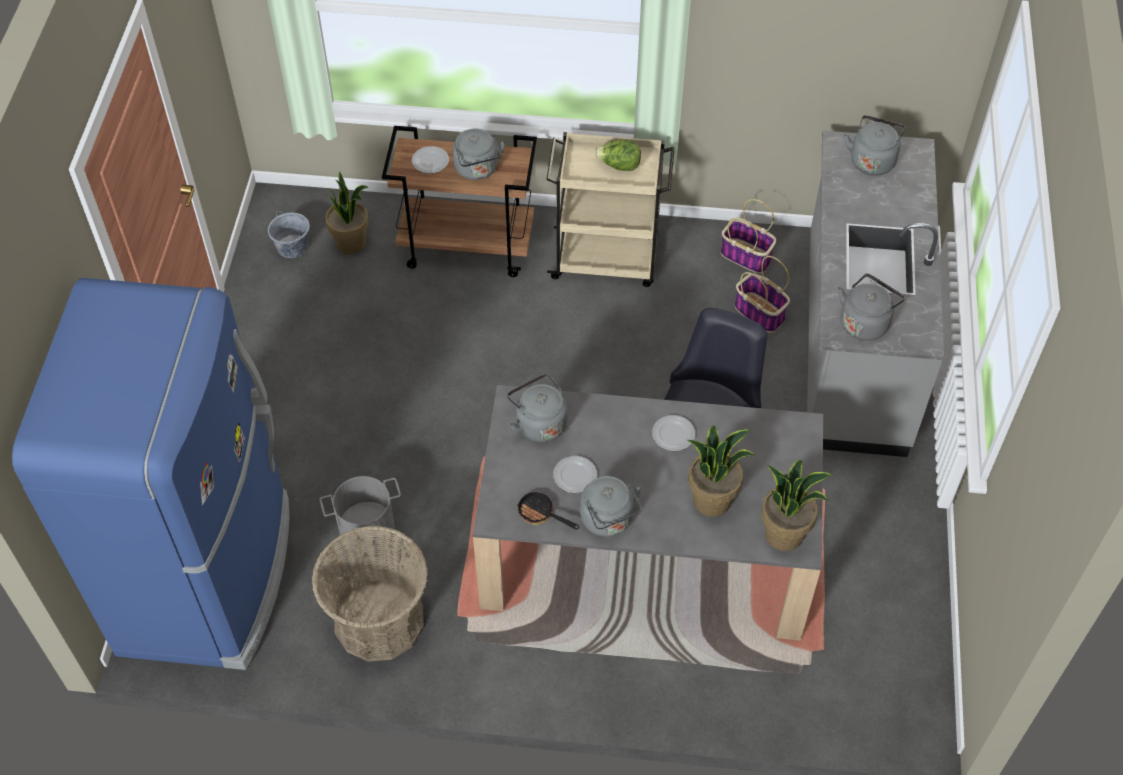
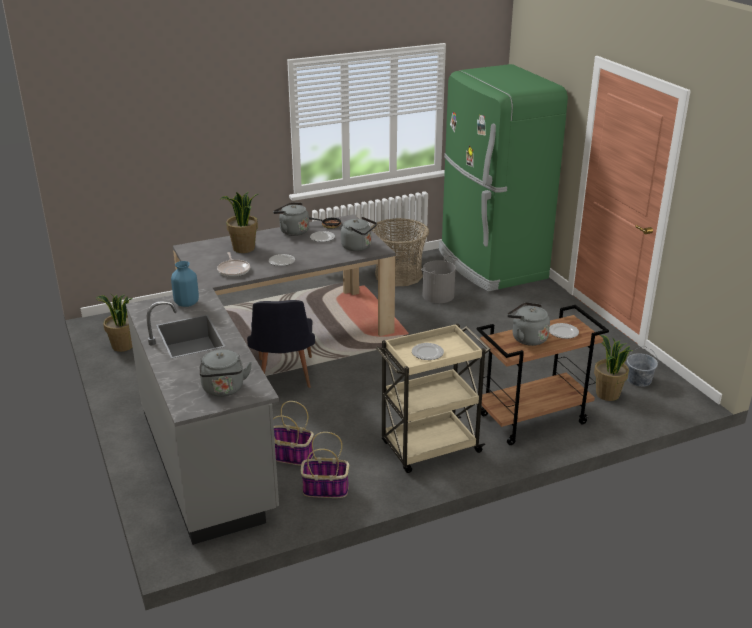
camera: 150 degrees right, 25 degrees down
(209, 574) = (490, 265): blue fridge -> green fridge
(619, 166) = (427, 353): lettuce -> plate
(753, 443) = (234, 270): none -> frying pan
(784, 534) = (198, 249): potted plant -> potted plant (122, 346)
(865, 322) = (186, 303): grey kettle -> blue vase

